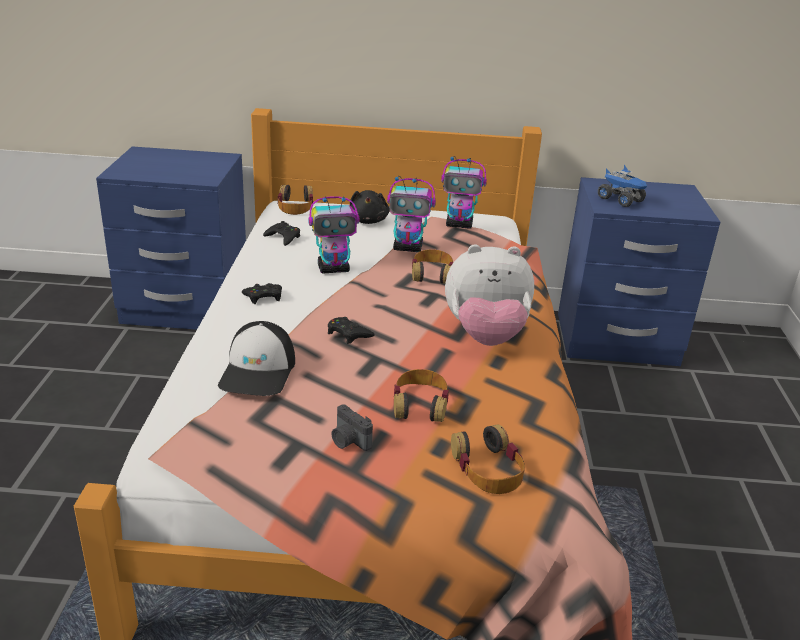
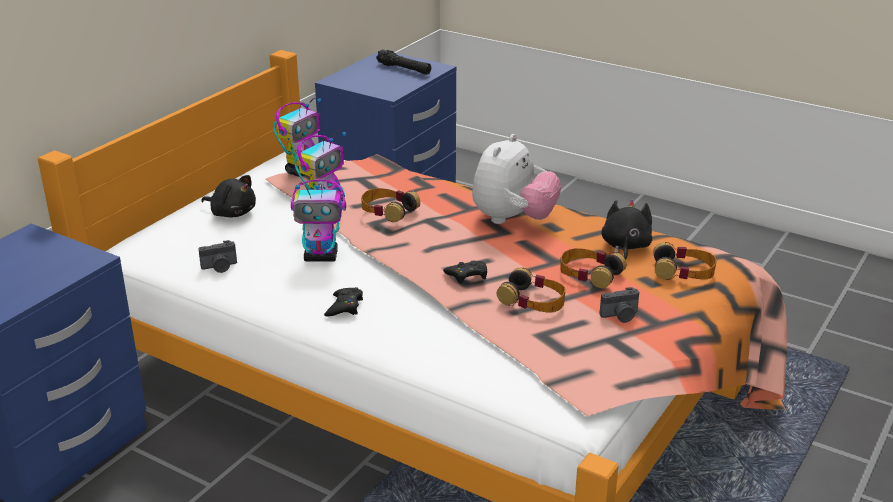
camera: 60 degrees left, 0 degrees up
(259, 371) = (496, 332): cap -> none
(283, 237) = (220, 267): black game controller -> camera
(295, 206) = (146, 243): headphones -> headphones (533, 300)
(334, 269) = (321, 257): toy robot -> toy robot turned 75 degrees clockwise
(503, 416) = (625, 246): none -> black plush toy
(621, 200) = (381, 84): toy truck -> none
(670, 202) = (404, 69): none -> black flashlight

